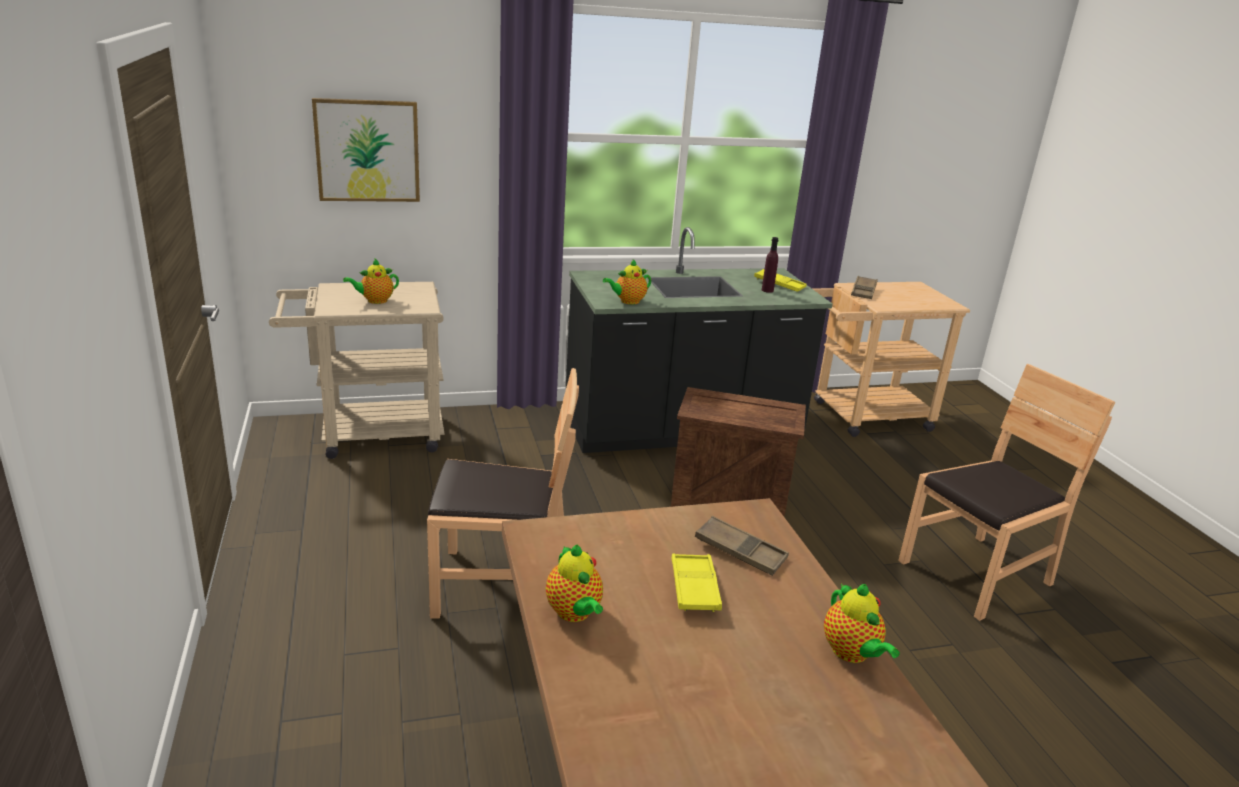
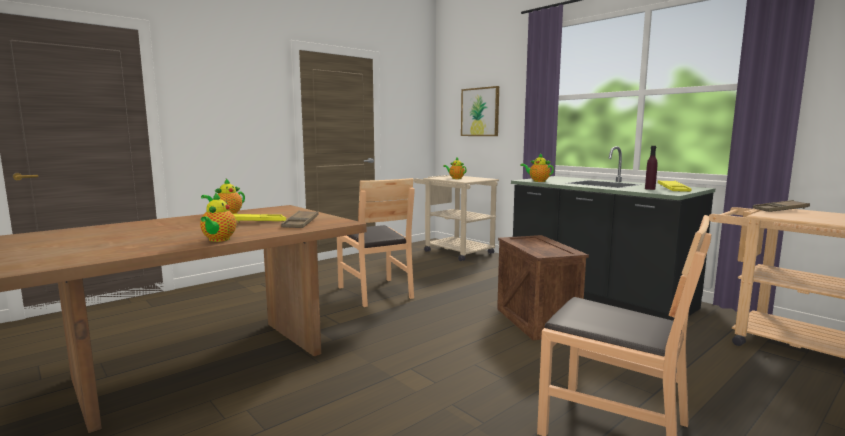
camera: 65 degrees right, 15 degrees down
(852, 653) = (218, 240): teapot -> teapot turned 45 degrees counterclockwise

